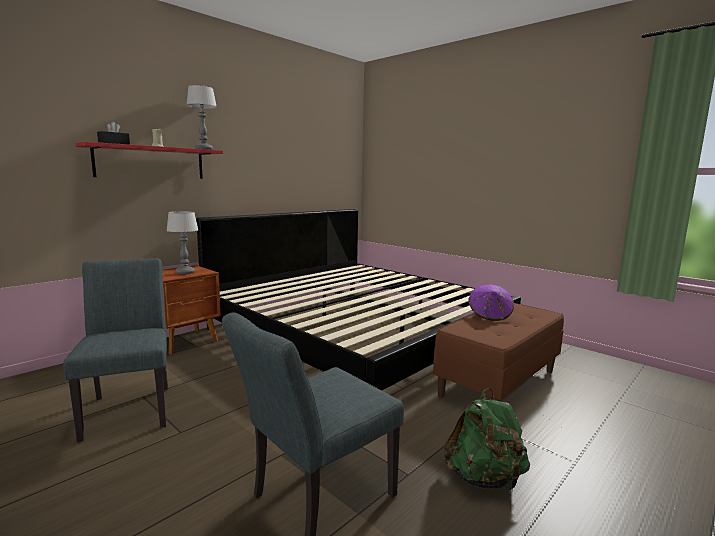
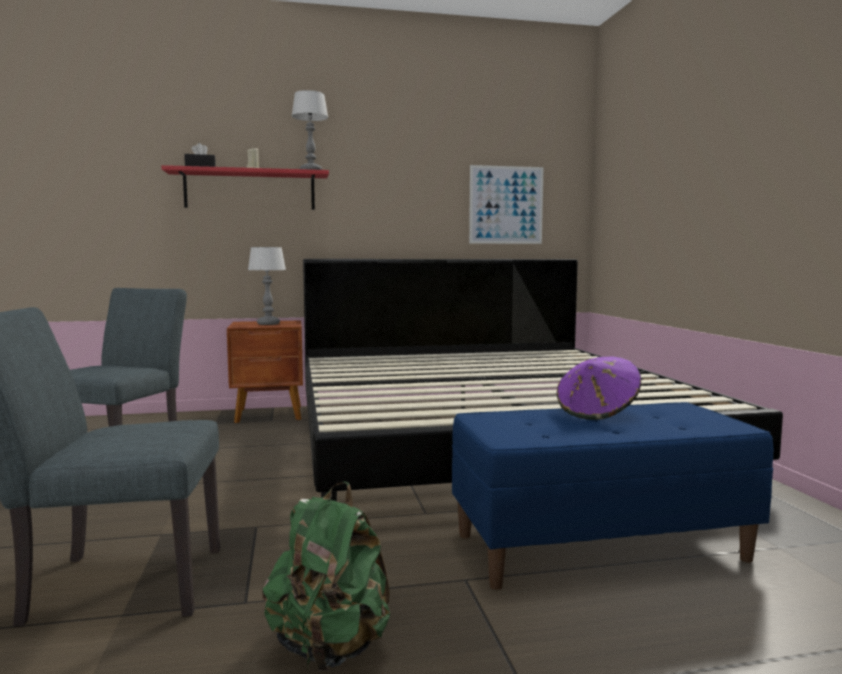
camera: 35 degrees right, 5 degrees down
(320, 175) = (506, 205): none -> picture
(498, 382) = (600, 546): brown bench -> blue bench

